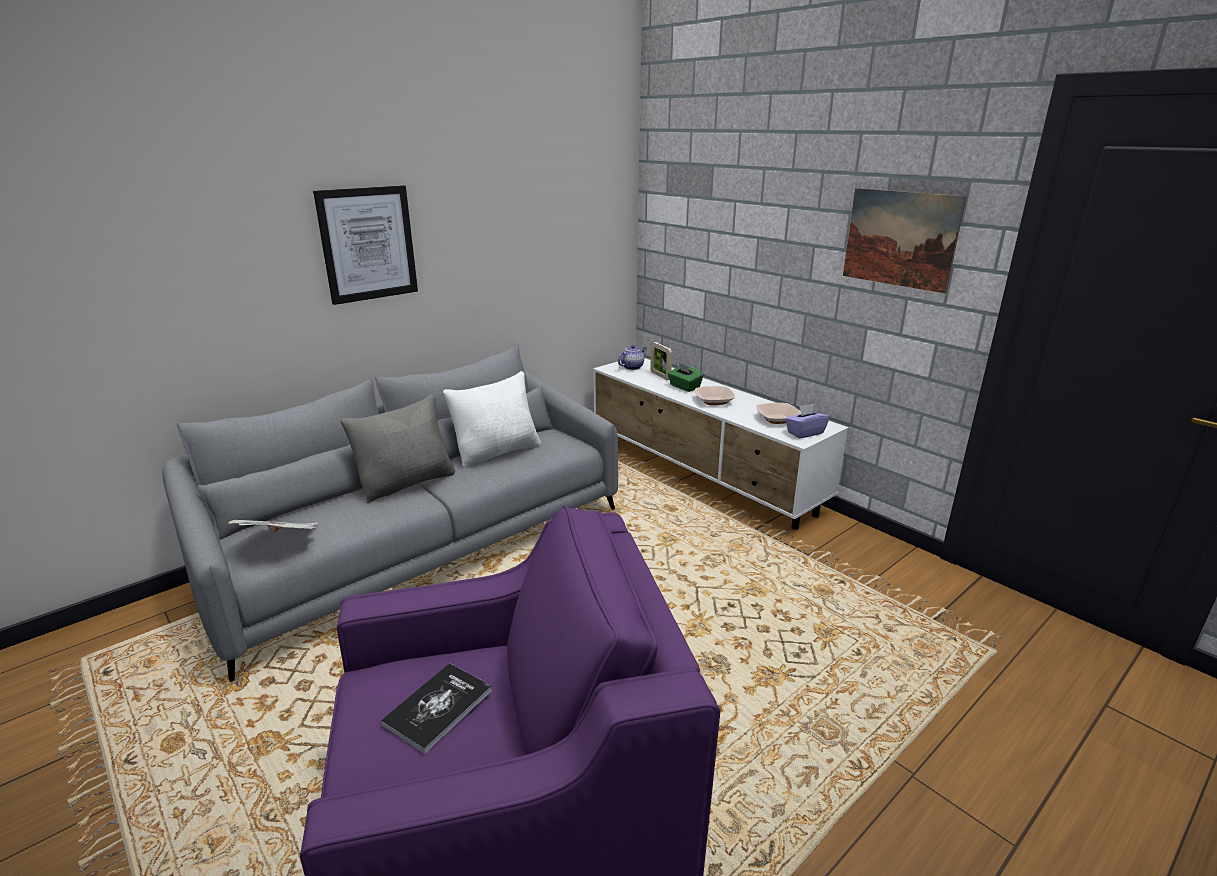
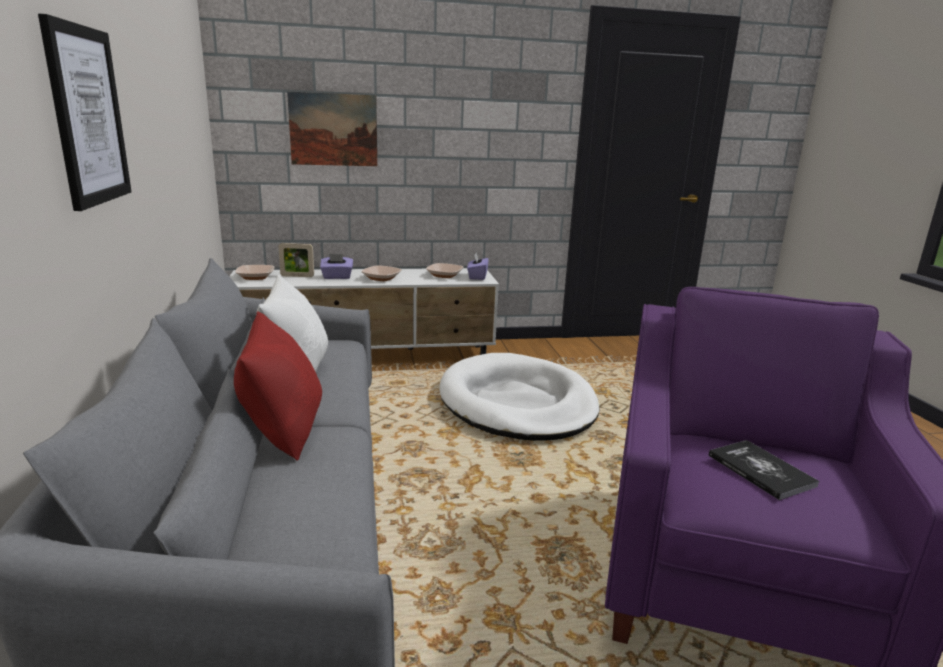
camera: 60 degrees left, 5 degrees down
(282, 542) = (314, 539): newspaper -> none
(407, 483) = (283, 430): grey pillow -> red pillow
(632, 367) = (255, 277): teapot -> bowl
(684, 387) = (337, 277): green tissue box -> purple tissue box
(717, 584) = (517, 403): none -> white dog bed
(900, 239) = (506, 116): picture -> picture (333, 130)

